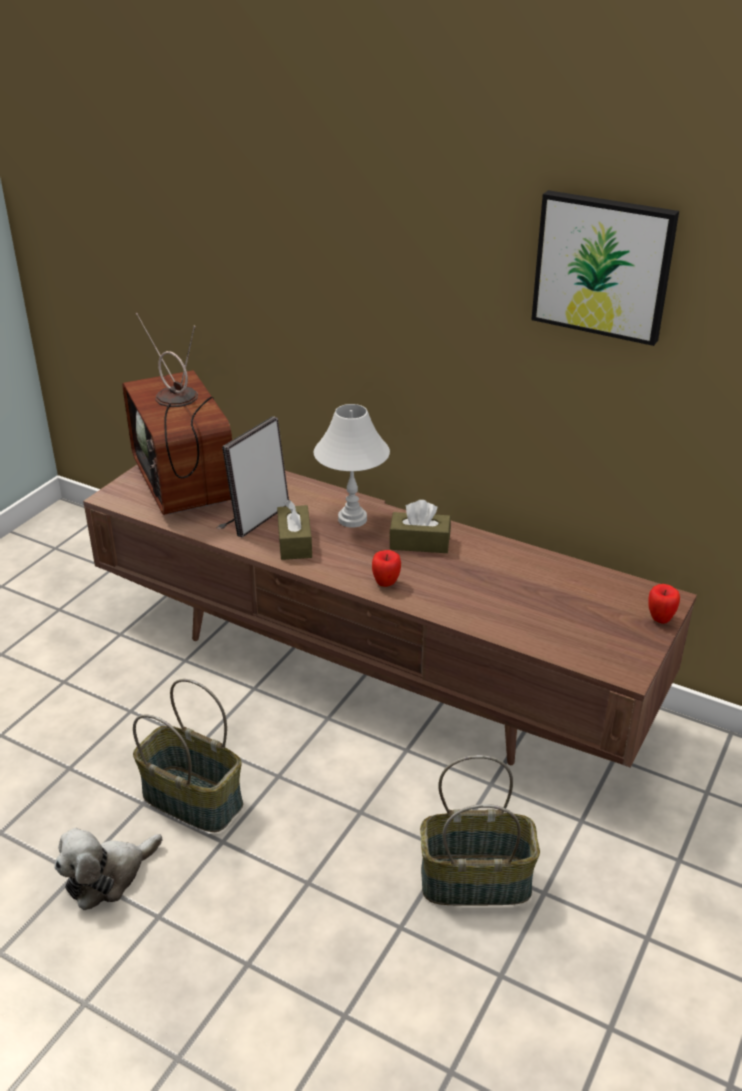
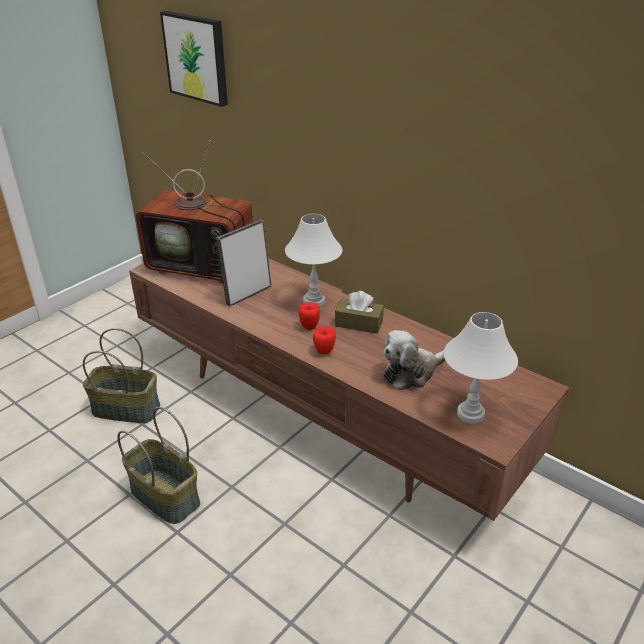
camera: 10 degrees right, 0 degrees up
(108, 876) = (87, 547): plush toy -> plush toy (412, 372)
(190, 486) = (206, 266): television -> television turned 60 degrees counterclockwise
(295, 542) = (266, 314): brown tissue box -> none
(476, 879) = (359, 592): basket -> basket (127, 408)
(589, 640) = (471, 414): none -> white table lamp
(603, 266) = (508, 112): picture -> picture (197, 57)
(660, 619) = (533, 403): apple -> apple (309, 327)

